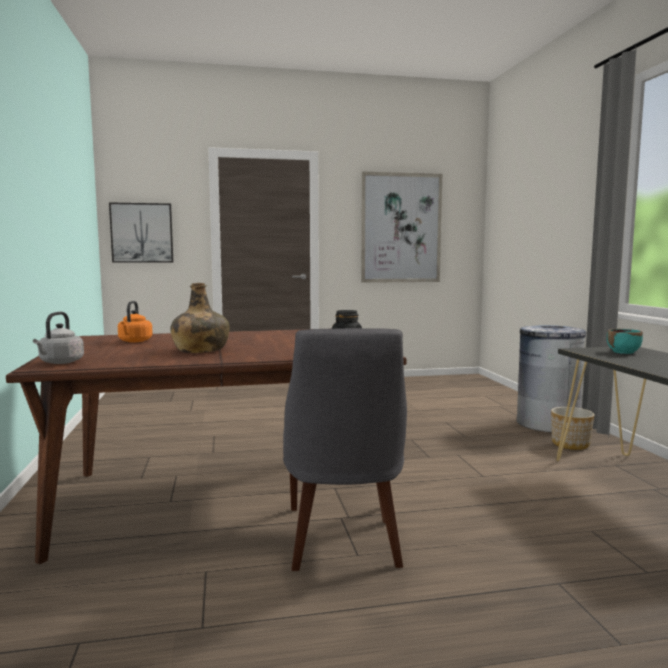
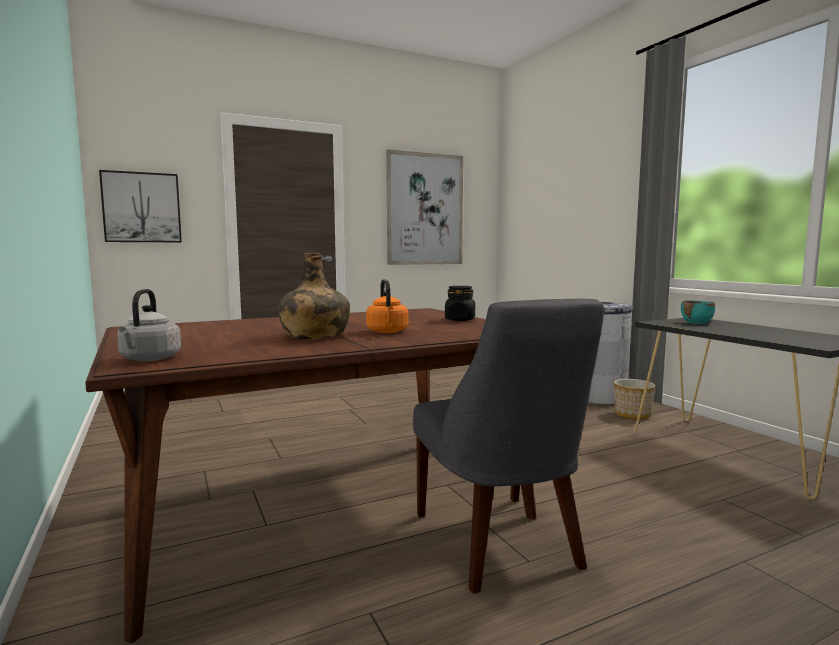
camera: 15 degrees left, 0 degrees up
(134, 341) = (209, 330): orange kettle -> orange kettle (387, 332)

